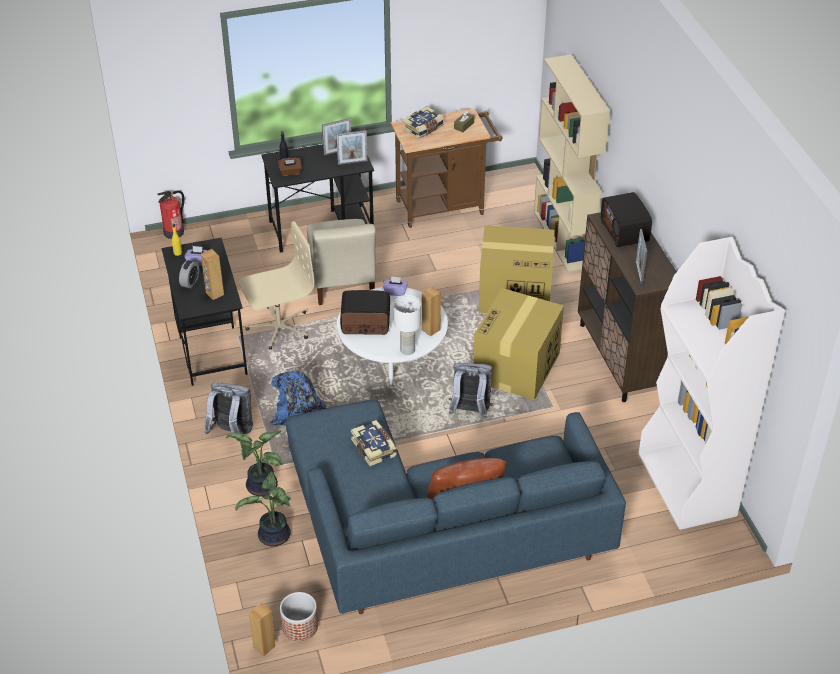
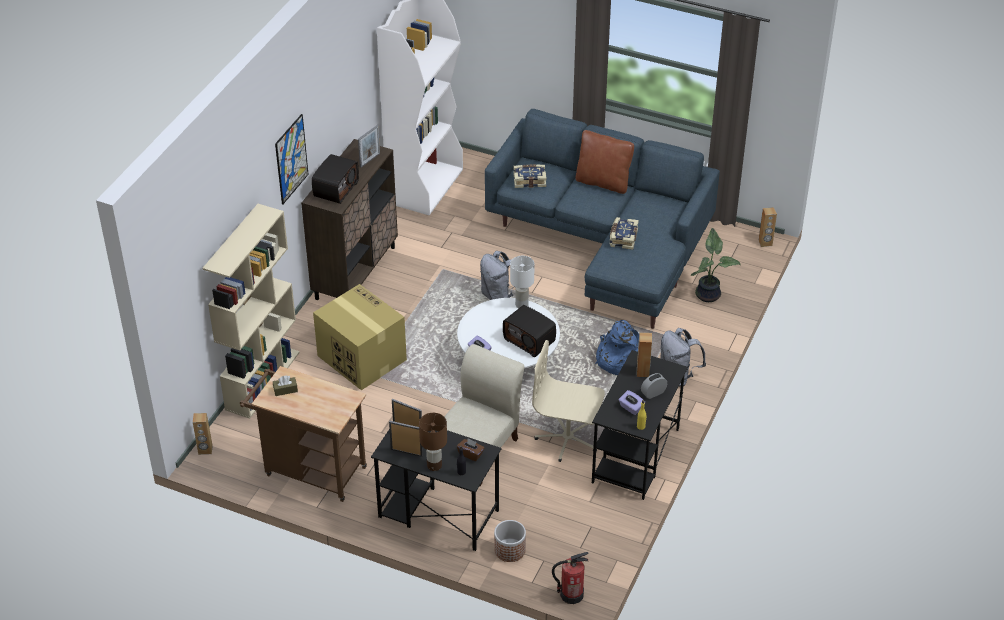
camera: 140 degrees left, 0 degrees up
(260, 487) = (691, 328): potted plant -> none
(299, 626) = (735, 241): planter -> planter (510, 550)
(308, 153) = (434, 466): none -> brown table lamp
(423, 128) = (321, 408): book -> book (529, 180)
(430, 329) = (488, 309): brown speaker -> brown speaker (205, 450)
(516, 368) = (432, 306): cardboard box -> none
(642, 151) = (291, 159): none -> picture

